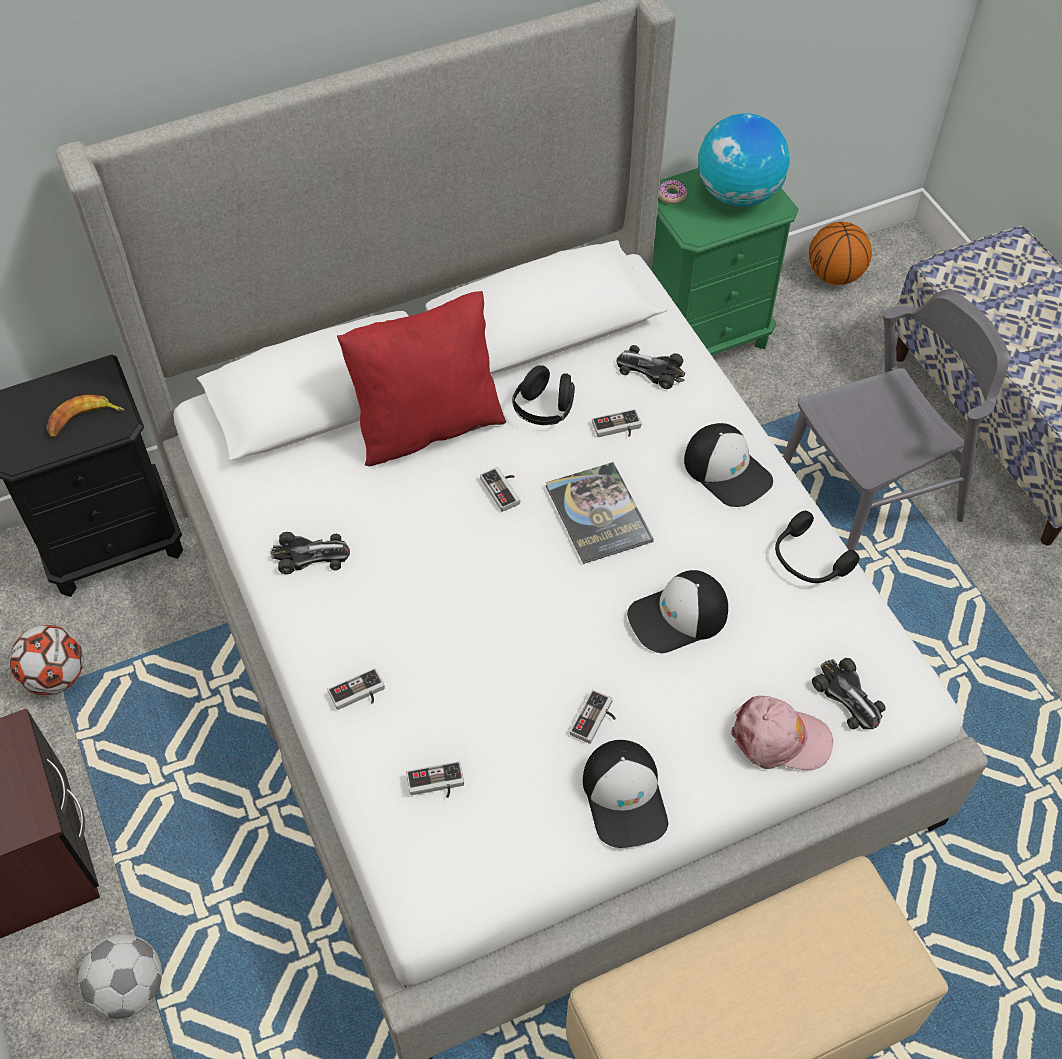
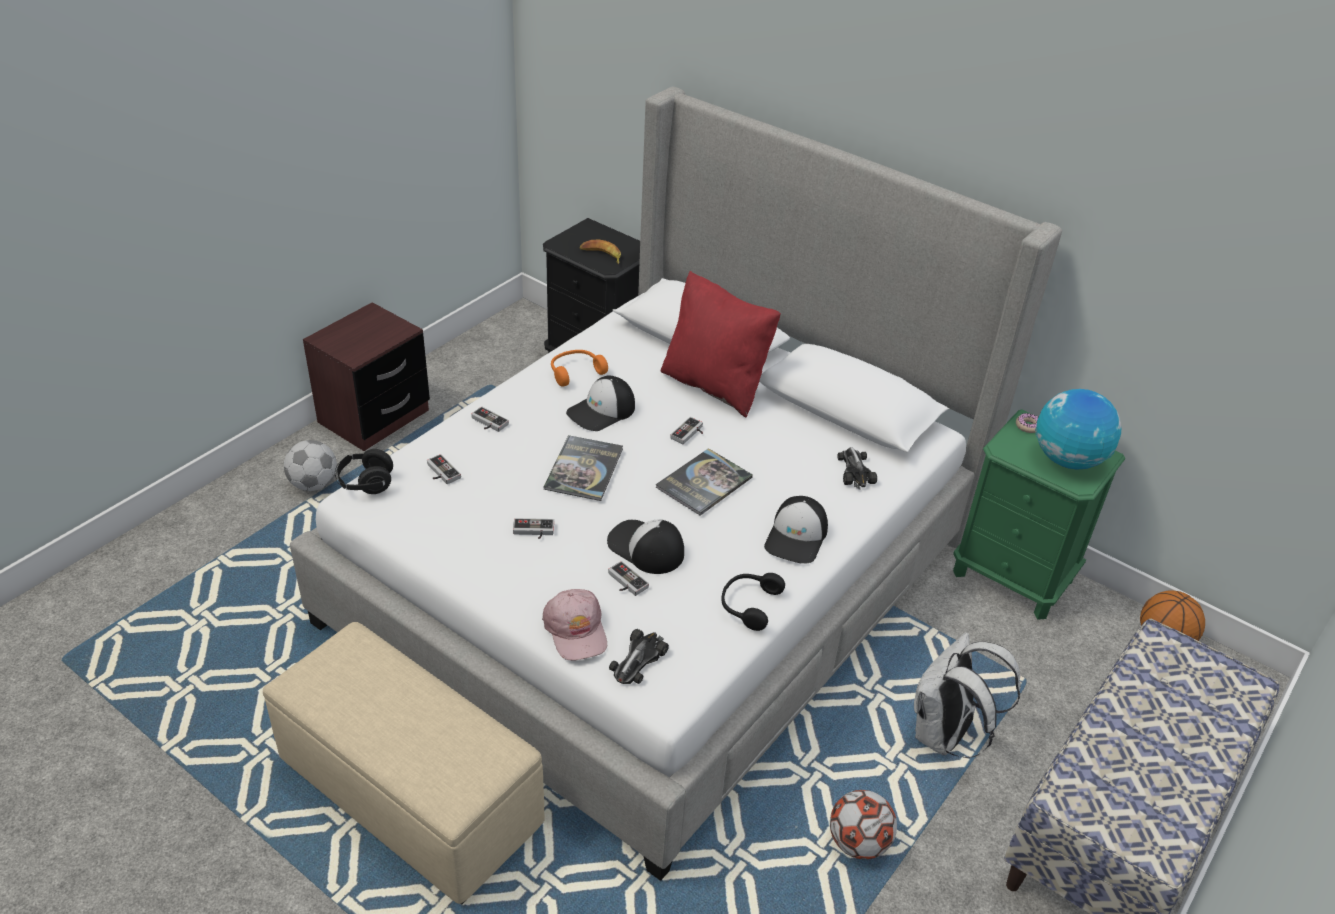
camera: 60 degrees right, 15 degrees down
(56, 677) = (493, 380): football -> football (858, 842)
(310, 556) = (575, 372): toy car -> orange headphones
(513, 622) = (584, 469): none -> book
(544, 410) = (772, 431): black headphones -> black headphones (365, 483)
(617, 429) = (786, 471): game controller -> game controller (625, 582)
(625, 797) = (481, 563): cap -> cap (602, 411)
(869, 499) = (944, 735): grey chair -> white backpack

